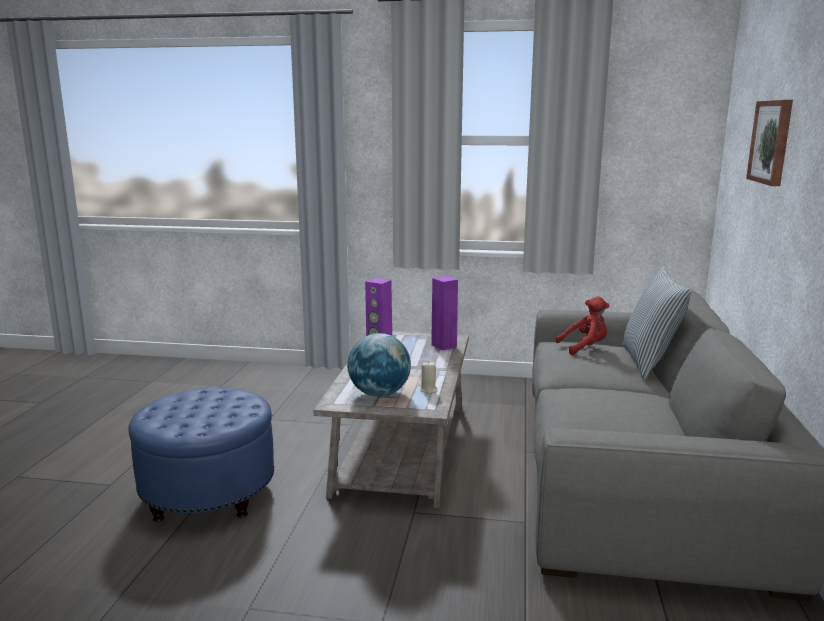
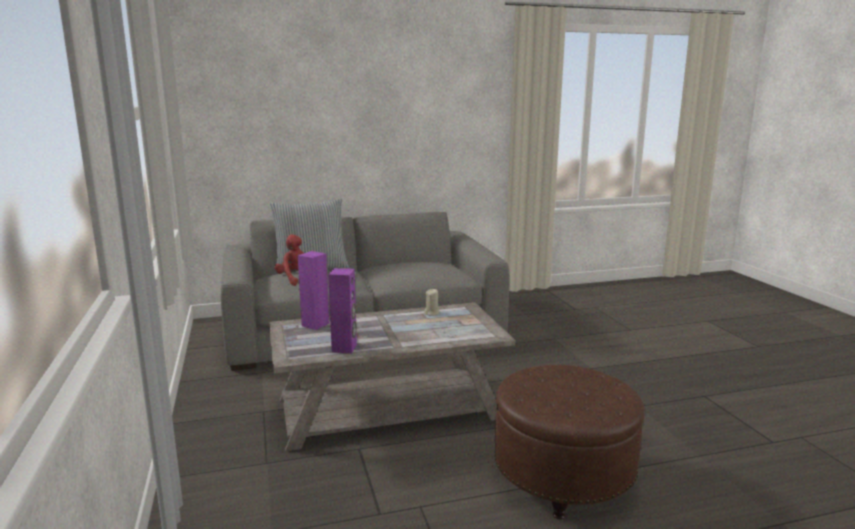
camera: 115 degrees left, 0 degrees up
(208, 494) = (562, 478): blue ottoman -> brown ottoman
(379, 394) = (458, 325): globe -> none
(772, 142) = (297, 100): picture -> none

